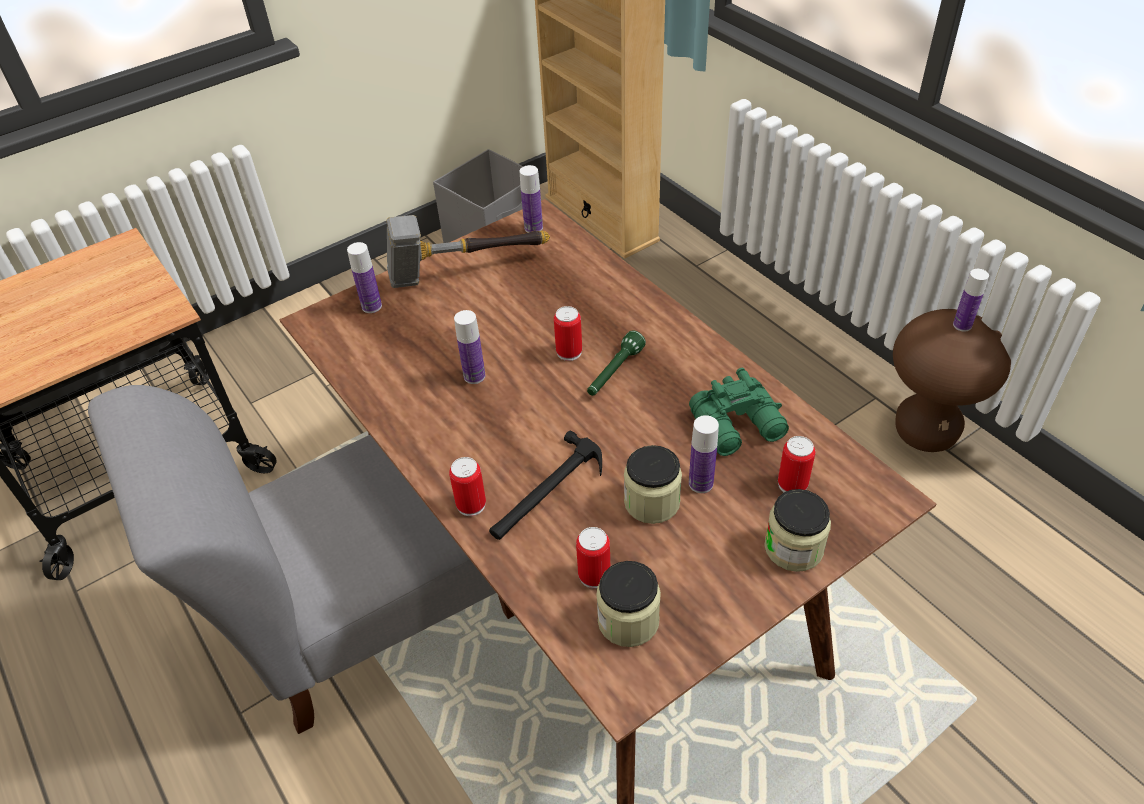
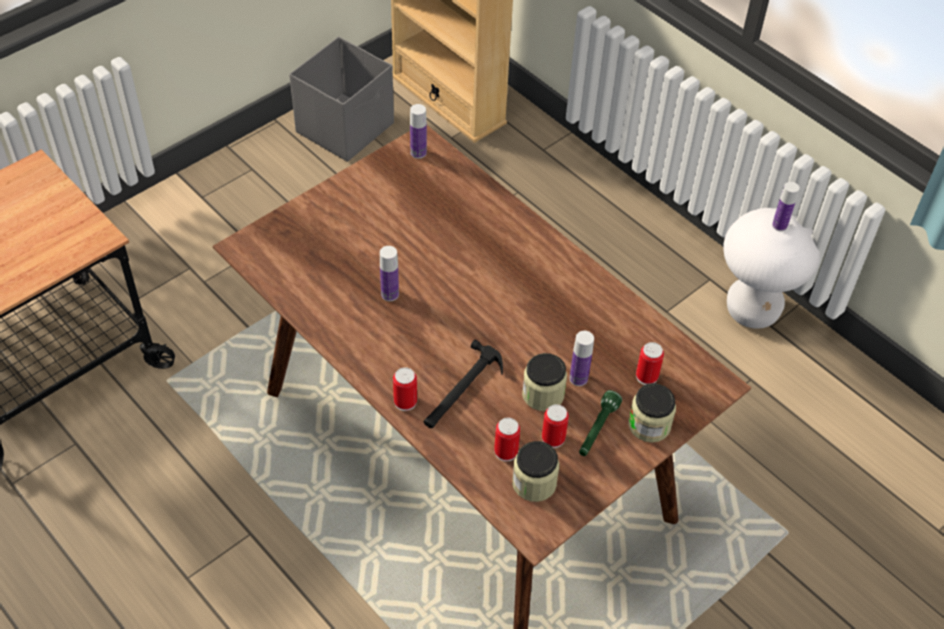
camera: 10 degrees left, 5 degrees up
(364, 610) = (279, 487): grey chair -> none
(371, 306) = (290, 232): bottle -> none
(465, 272) = (365, 197): hammer -> none
(569, 352) = (464, 271): can -> can (553, 438)
(614, 373) = (503, 288): green flashlight -> green flashlight (597, 430)
(739, 426) = (605, 331): green binoculars -> none
(925, 432) = (752, 310): brown stool -> white stool

